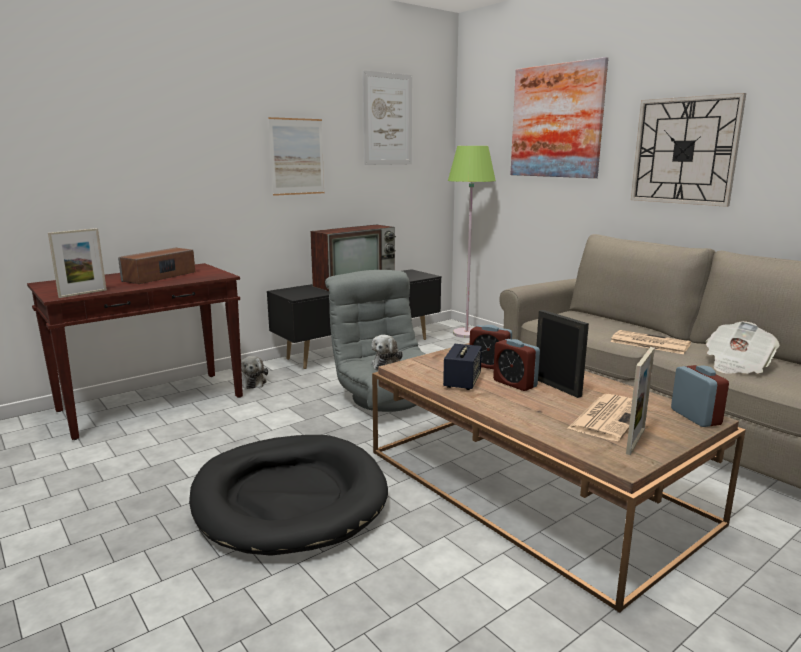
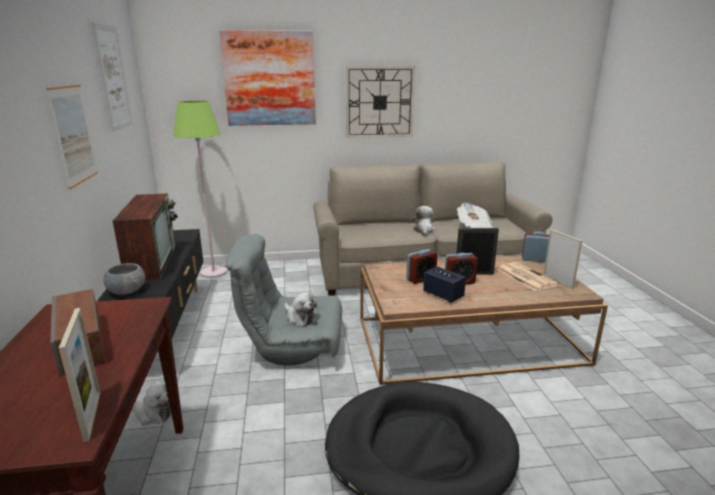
camera: 60 degrees left, 5 degrees up
(299, 290) = (127, 291): none -> grey bowl
(648, 343) = (423, 230): newspaper -> plush toy

